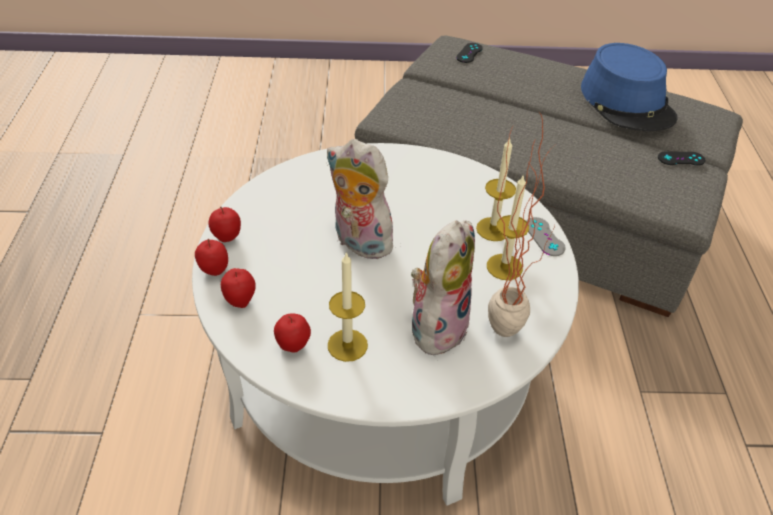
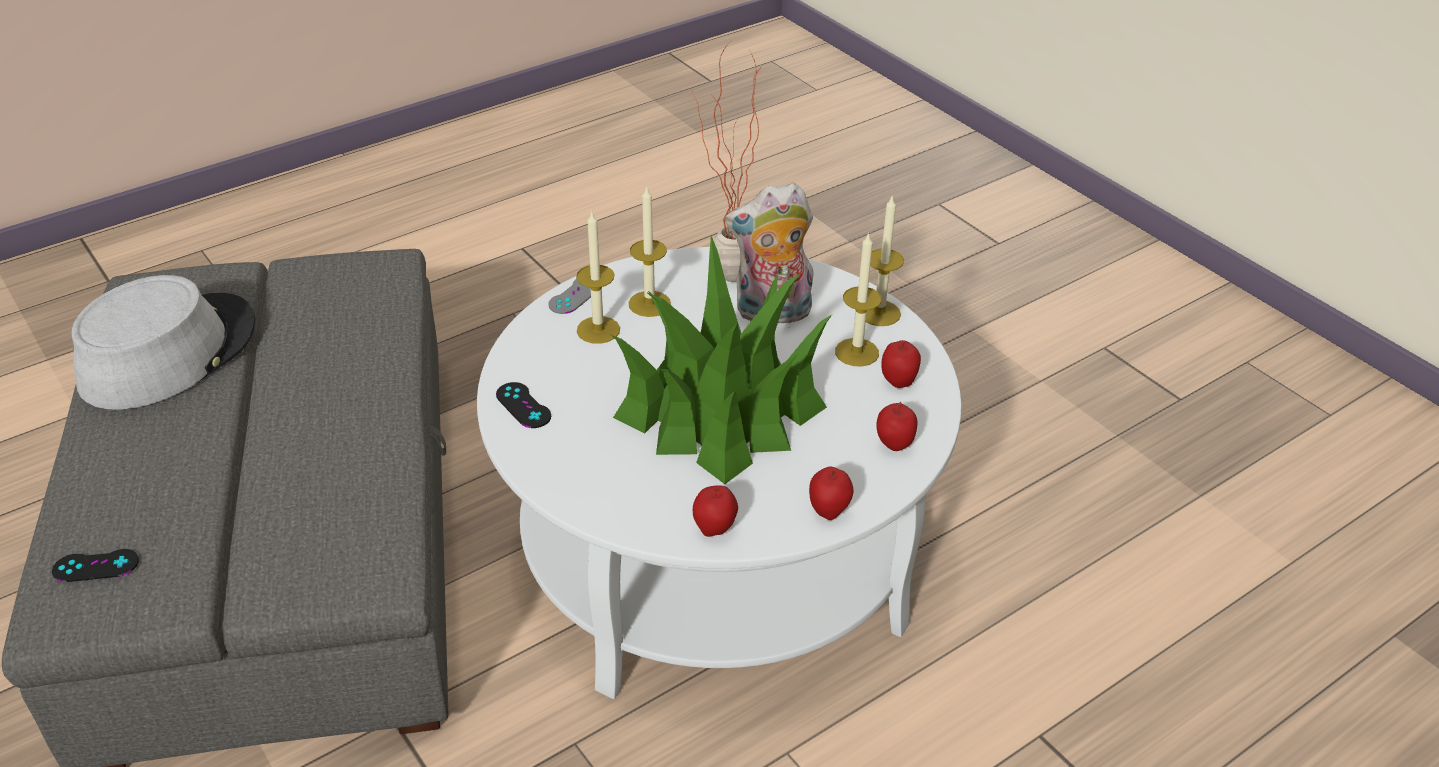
camera: 125 degrees left, 5 degrees down
(214, 271) = (883, 489): apple -> apple (715, 529)
(358, 243) = (721, 409): plush toy -> potted plant
(380, 392) = (879, 313): none -> candle
(627, 102) = (168, 353): blue hat -> grey hat
(681, 159) = (284, 284): black game controller -> black game controller (523, 405)

